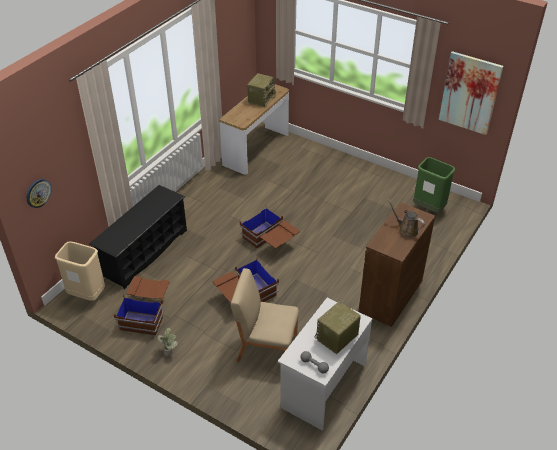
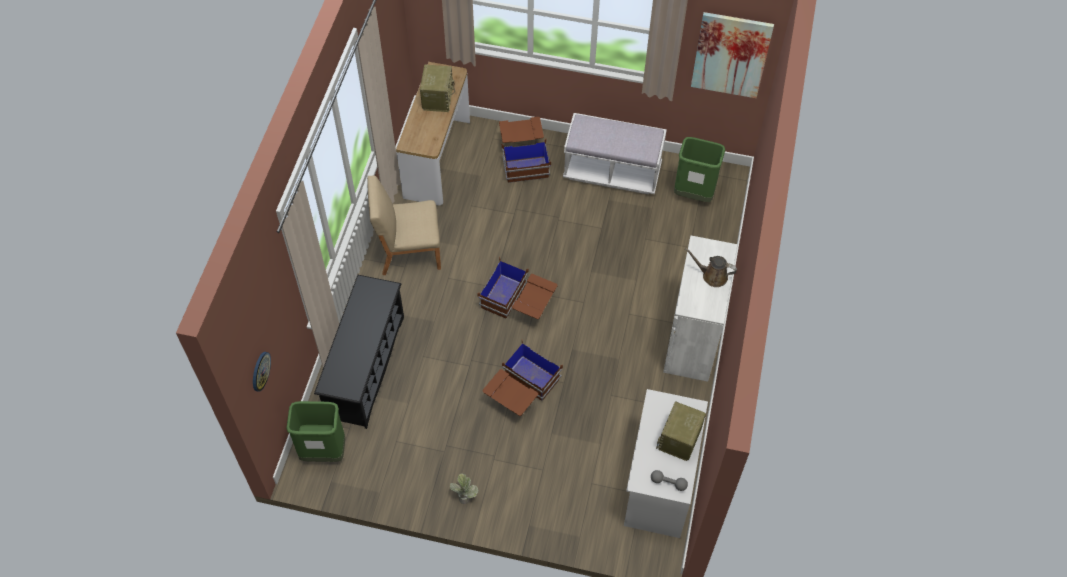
camera: 20 degrees left, 15 degrees up
(87, 295) = (324, 451): beige trash can -> green trash can
(146, 313) = (411, 454): brown storage box -> brown storage box (524, 158)
(266, 347) = (576, 454): beige chair -> beige chair (408, 251)
(373, 183) = (612, 172): none -> white bench
(391, 295) = (692, 338): brown cabinet -> white cabinet

